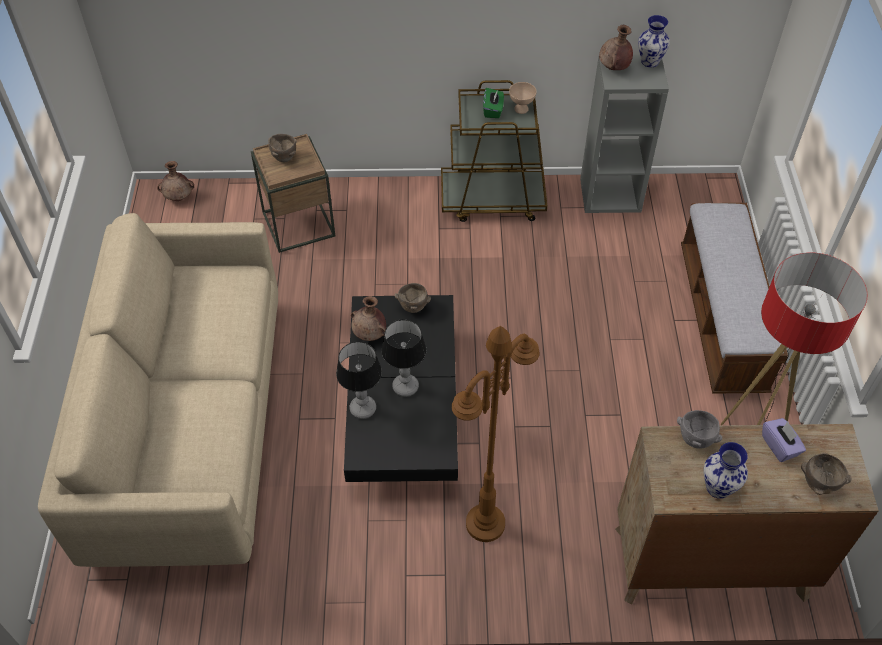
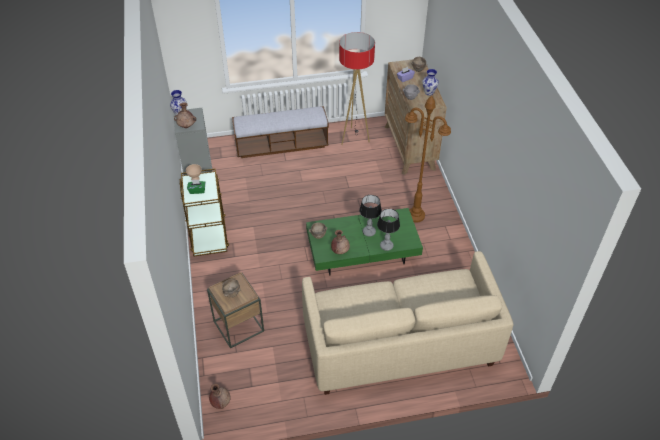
camera: 100 degrees left, 5 degrees down
(402, 408) = (362, 254): black coffee table -> green coffee table

